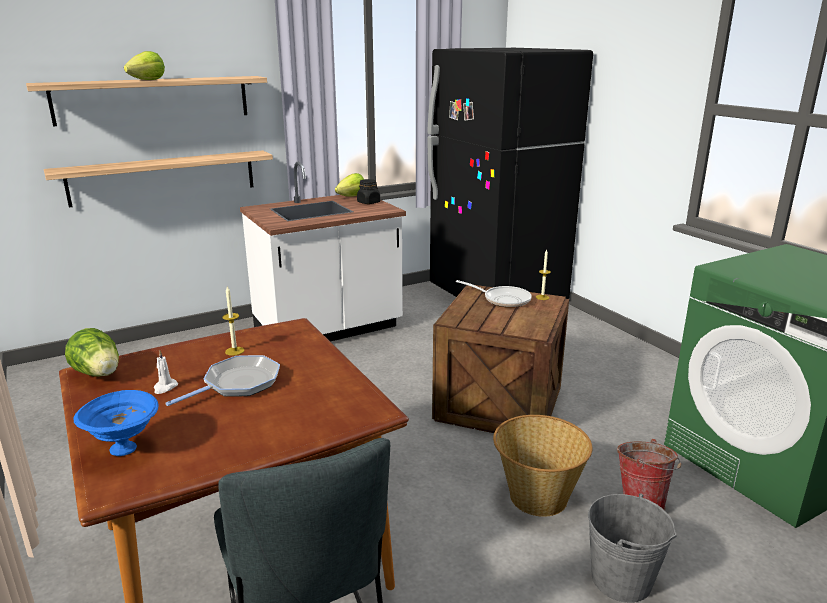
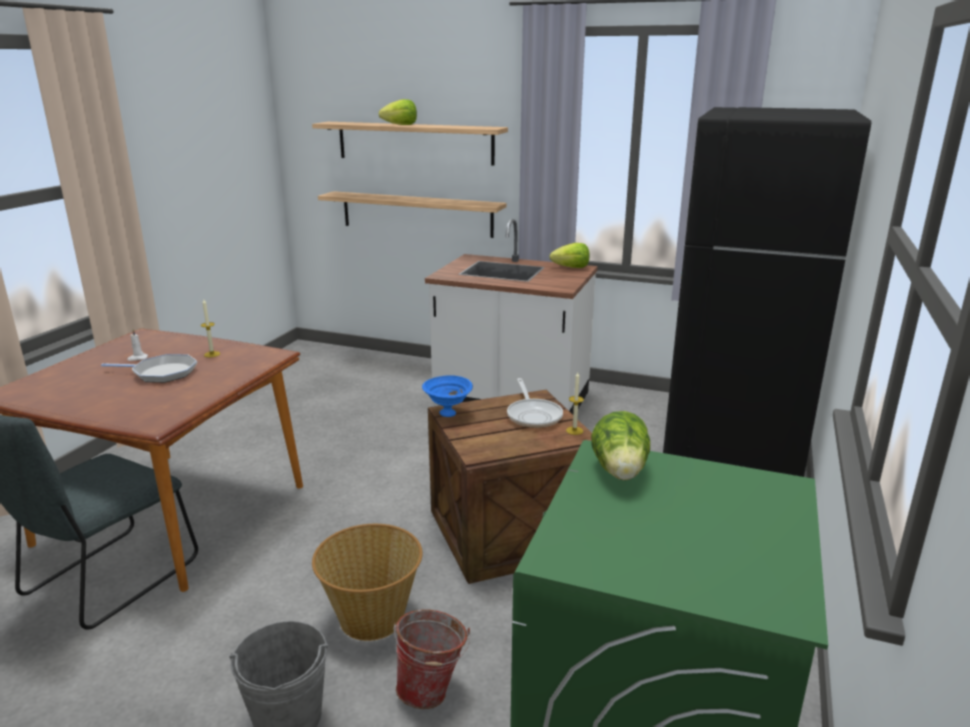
camera: 50 degrees right, 0 degrees up
(99, 374) = (141, 338): lettuce -> lettuce (620, 472)
(125, 449) = (50, 379): blue bowl -> blue bowl (448, 414)
(369, 202) = (567, 277): black jar -> none

